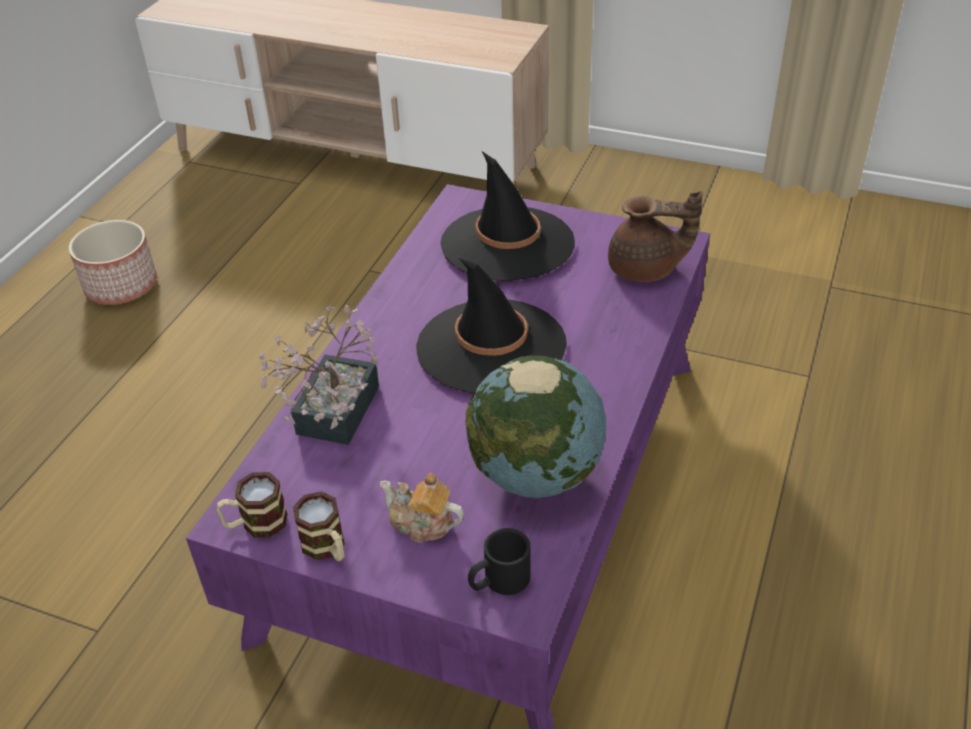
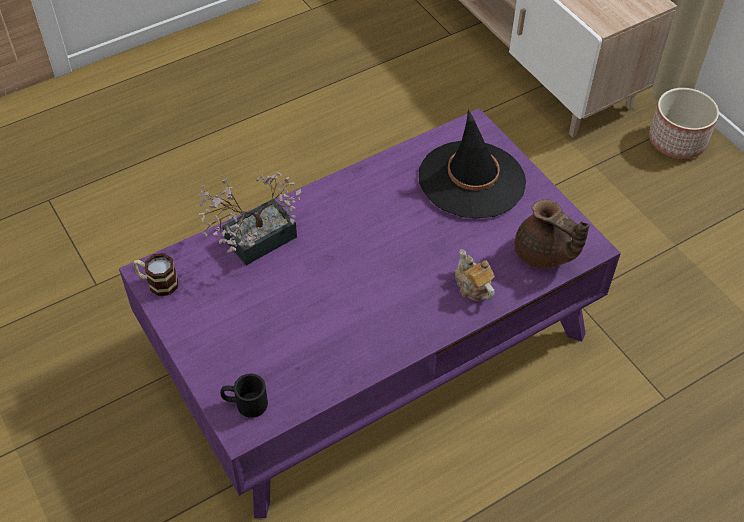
camera: 35 degrees right, 10 degrees up
(122, 286) = (277, 58): planter -> planter (677, 141)
(327, 548) = (179, 322): mug -> none
(422, 524) = (238, 341): teapot -> teapot (472, 286)
(491, 346) = (386, 250): black hat -> none
(536, 474) = (328, 353): globe -> none

